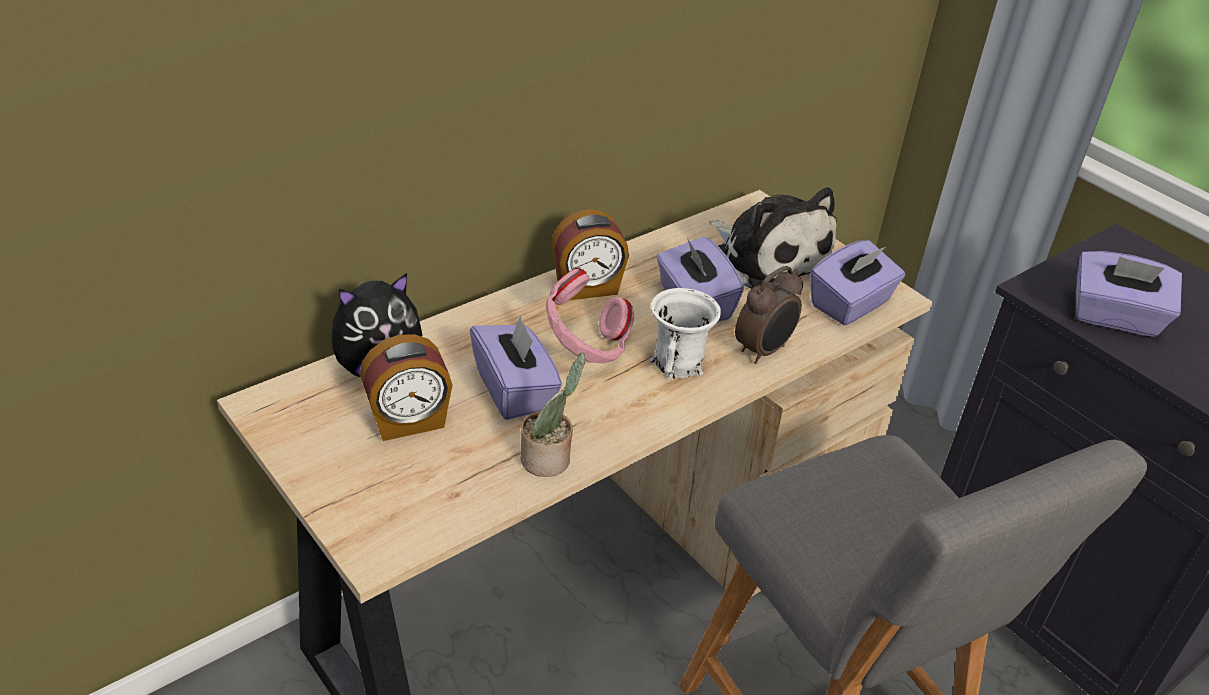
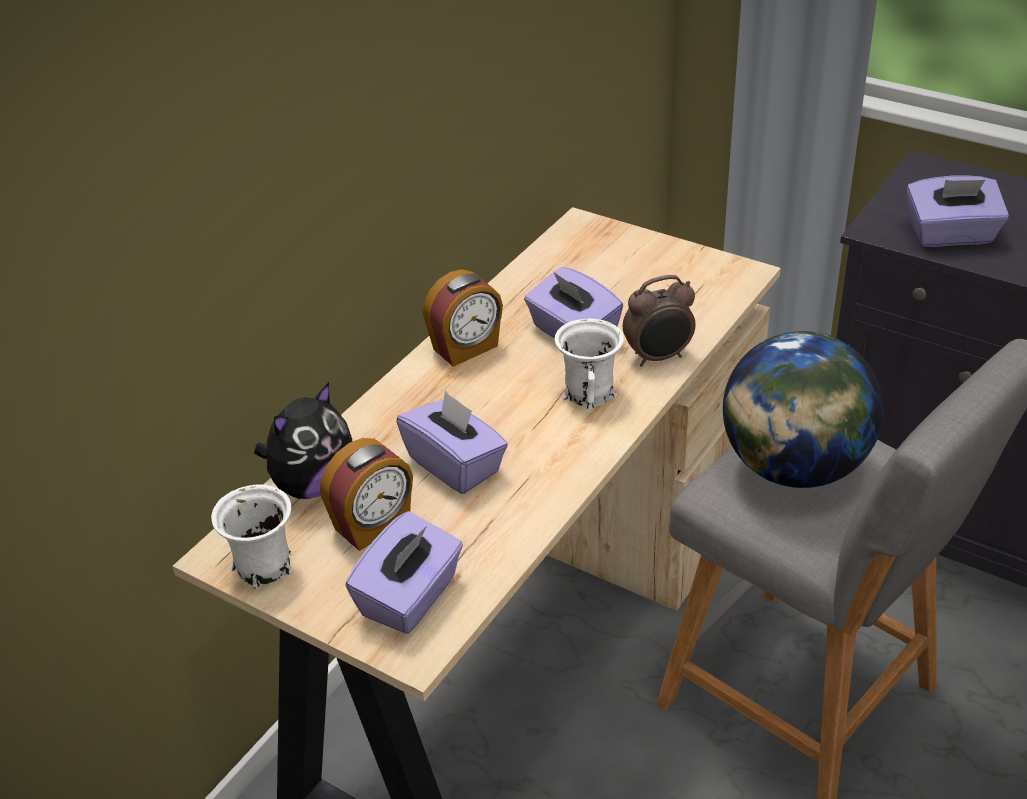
camera: 15 degrees left, 0 degrees up
(290, 427) = (263, 567): none -> white mug
(549, 459) = (523, 517): potted plant -> none
(585, 348) = (497, 405): pink headphones -> none
(764, 351) = (659, 357): alarm clock -> alarm clock turned 45 degrees clockwise
(767, 257) = (614, 270): plush toy -> none
(851, 304) = (712, 291): purple tissue box -> purple tissue box (410, 597)
(855, 501) = (794, 468): none -> globe

